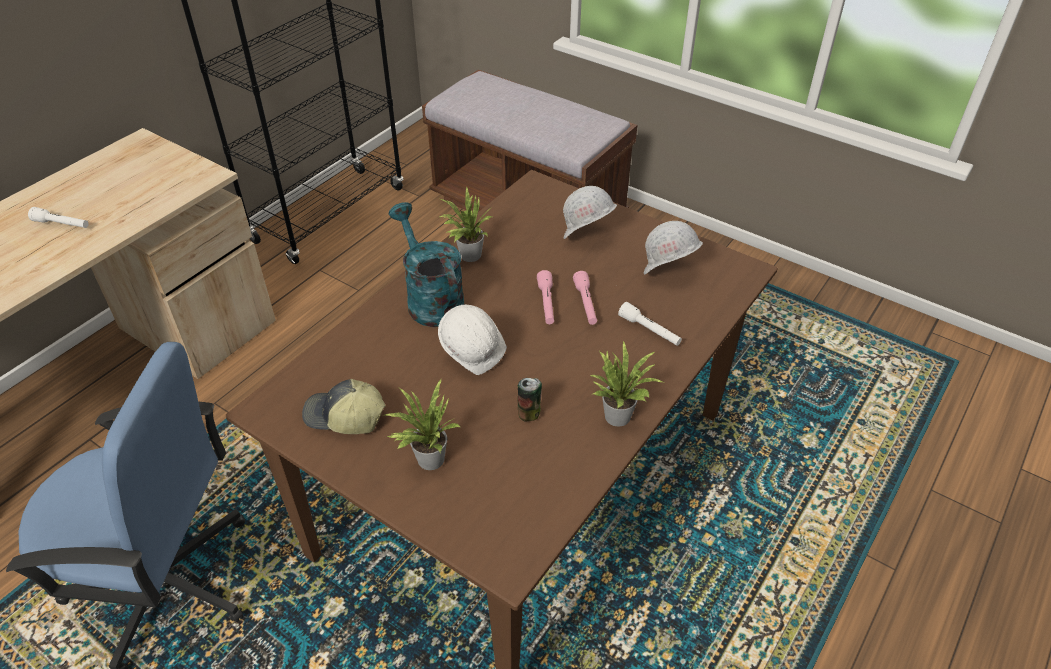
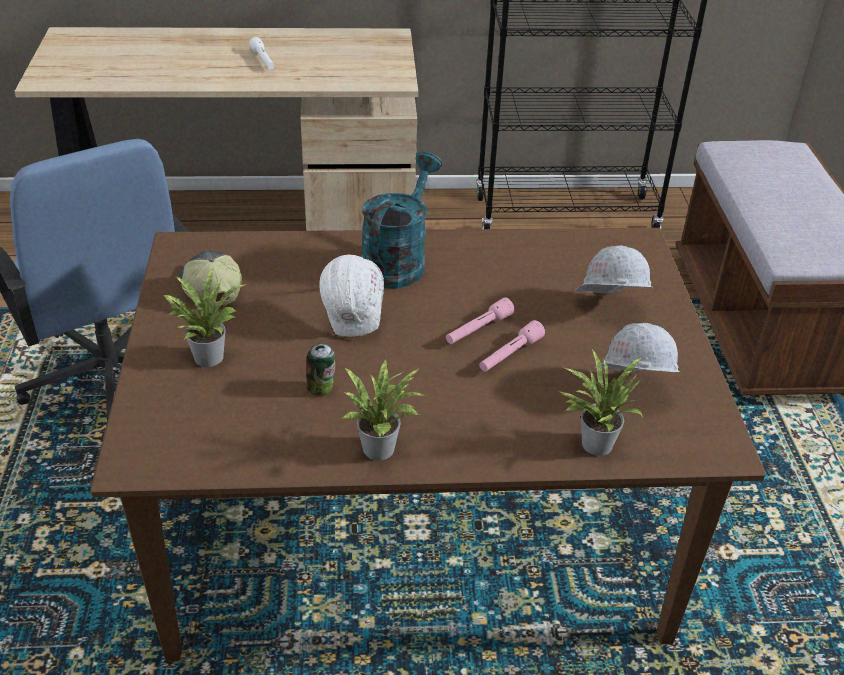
camera: 50 degrees right, 5 degrees down
(467, 255) = (481, 252): potted plant -> potted plant (593, 442)
(649, 331) = (526, 416): white flashlight -> none

